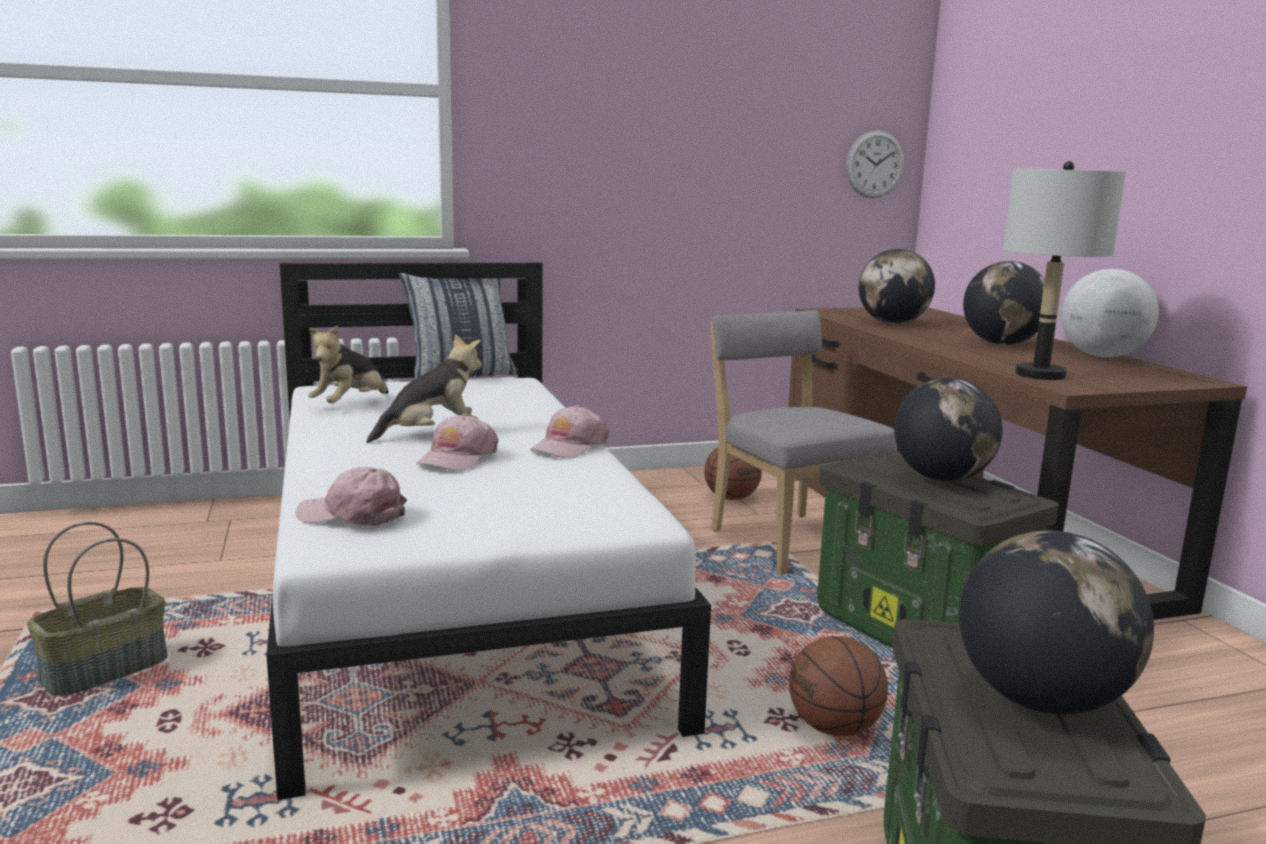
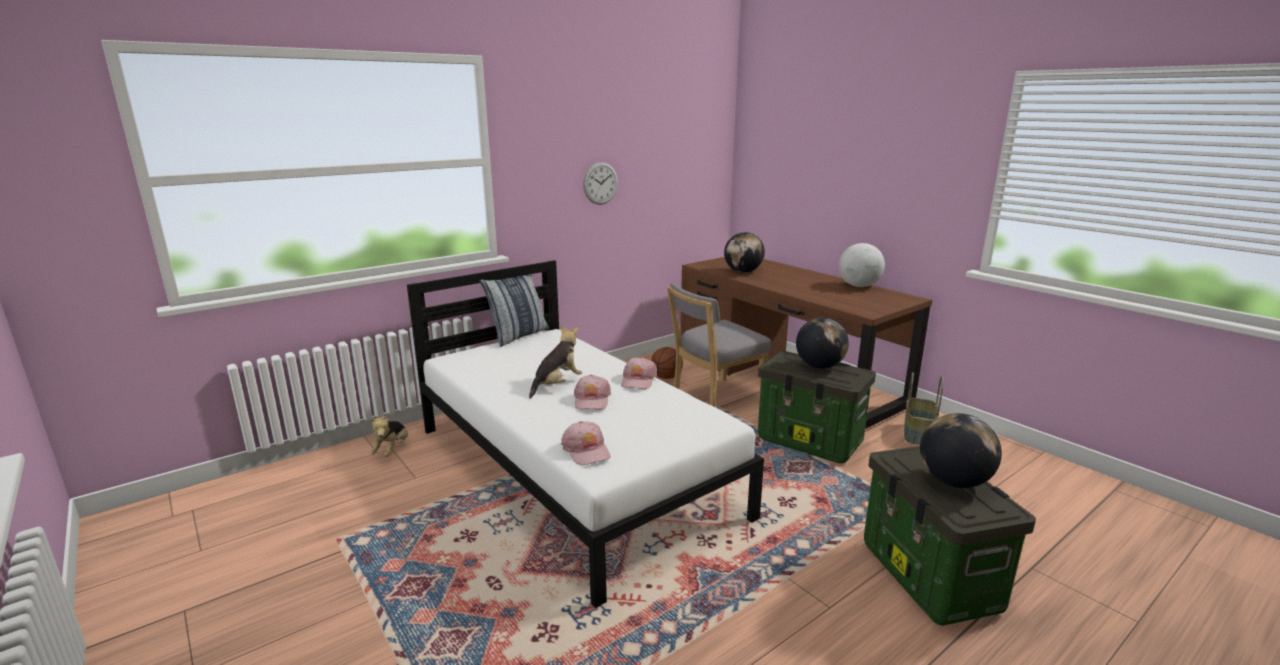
camera: 20 degrees left, 5 degrees up
(104, 671) = (423, 565): basket -> basket (918, 434)
(350, 405) = (482, 370): plush toy -> plush toy (392, 450)
(353, 514) = (586, 450): pink cap -> pink cap turned 105 degrees counterclockwise
(788, 540) = (714, 399): grey chair -> grey chair turned 75 degrees counterclockwise
(835, 728) = (810, 501): basketball -> none
(875, 164) = (710, 177): wall clock -> wall clock (600, 183)
(1001, 344) = (808, 282): globe -> none
(1039, 375) = (848, 305): grey table lamp -> none

